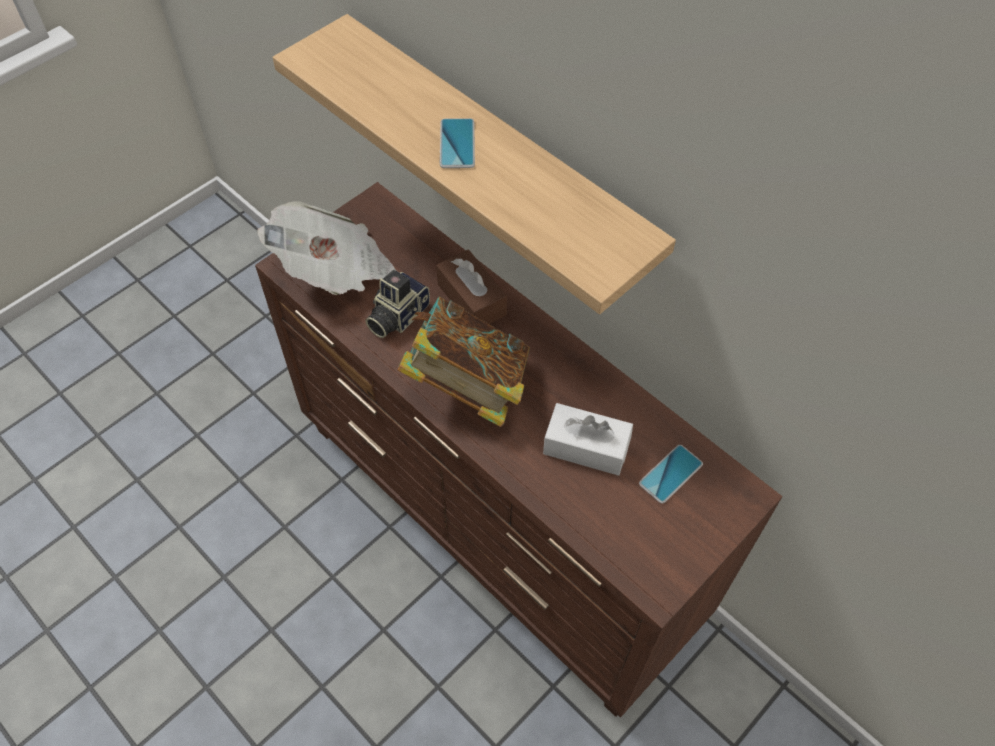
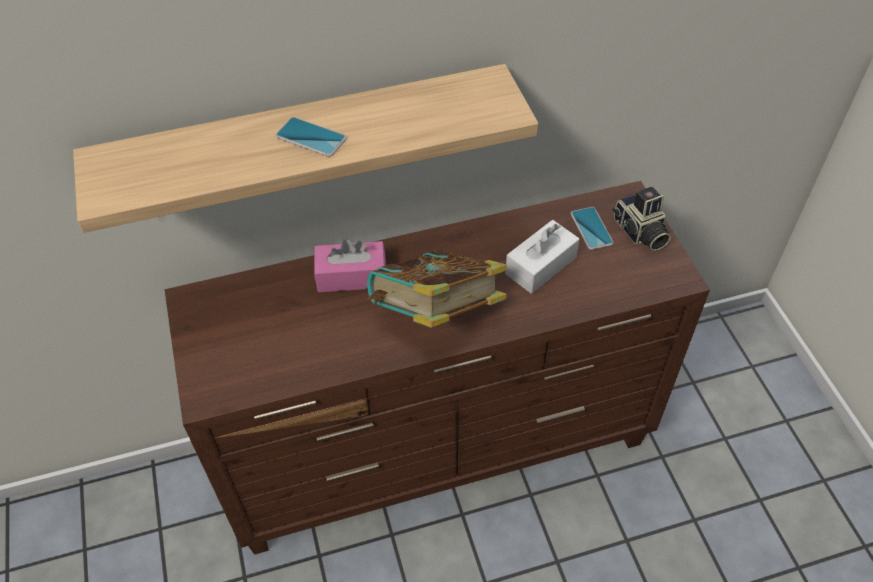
camera: 60 degrees left, 5 degrees down
(335, 270) = (243, 361): newspaper -> none
(396, 316) = (330, 335): camera -> camera (639, 233)
(471, 299) = (351, 276): brown tissue box -> pink tissue box

